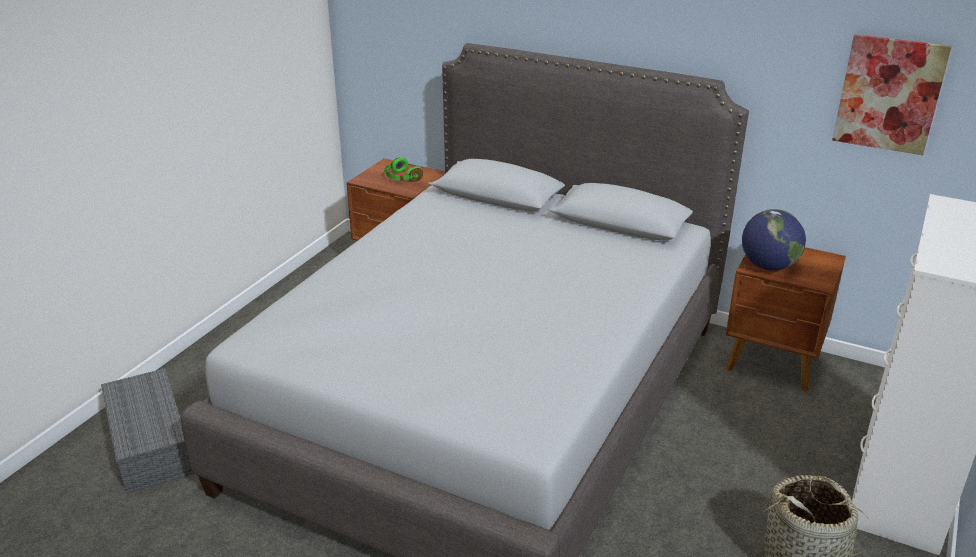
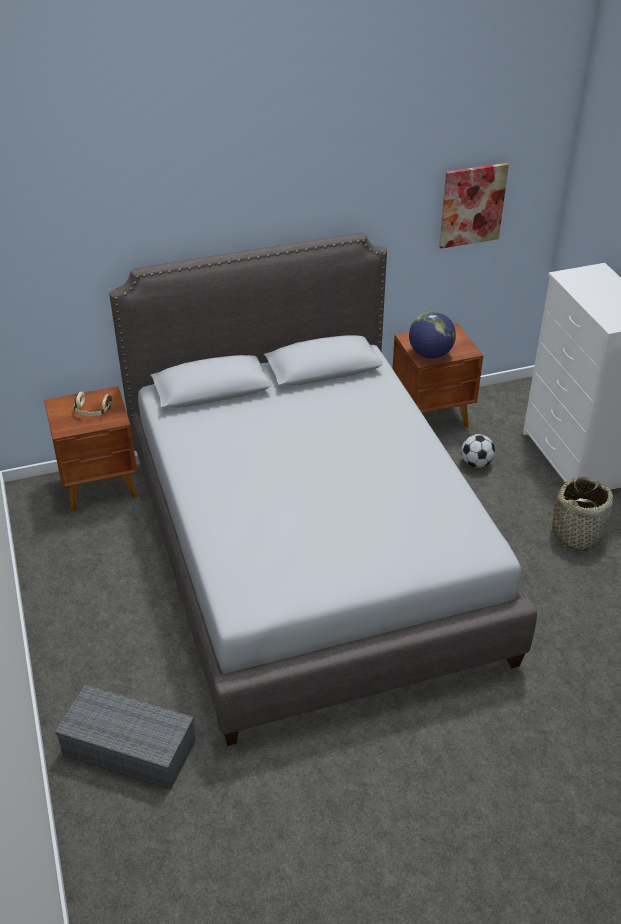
camera: 45 degrees left, 10 degrees up
(401, 178) = (92, 411): green headphones -> beige headphones
(768, 426) = (476, 463): none -> football

